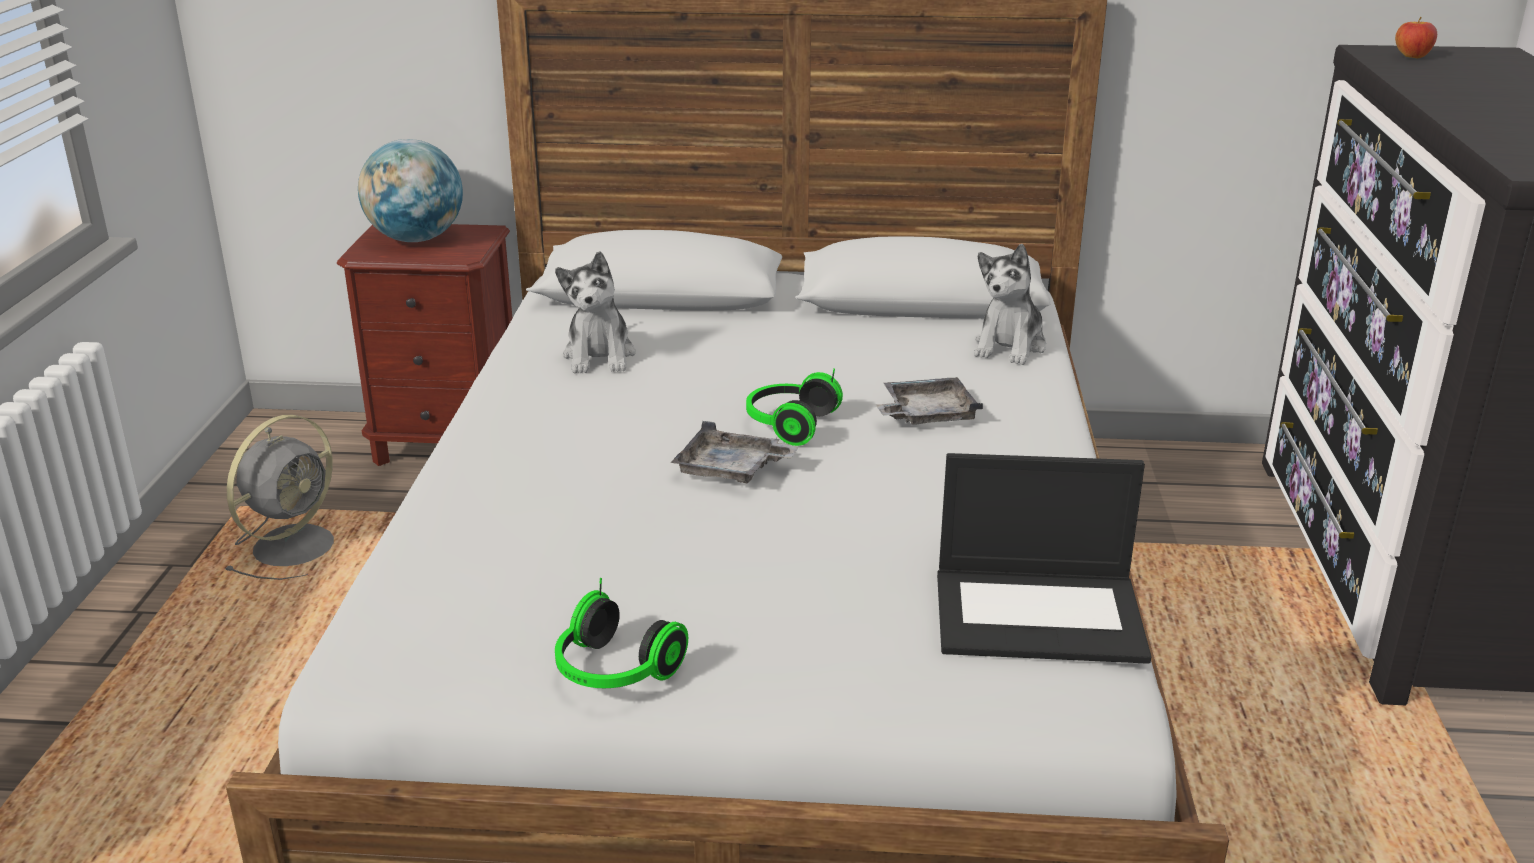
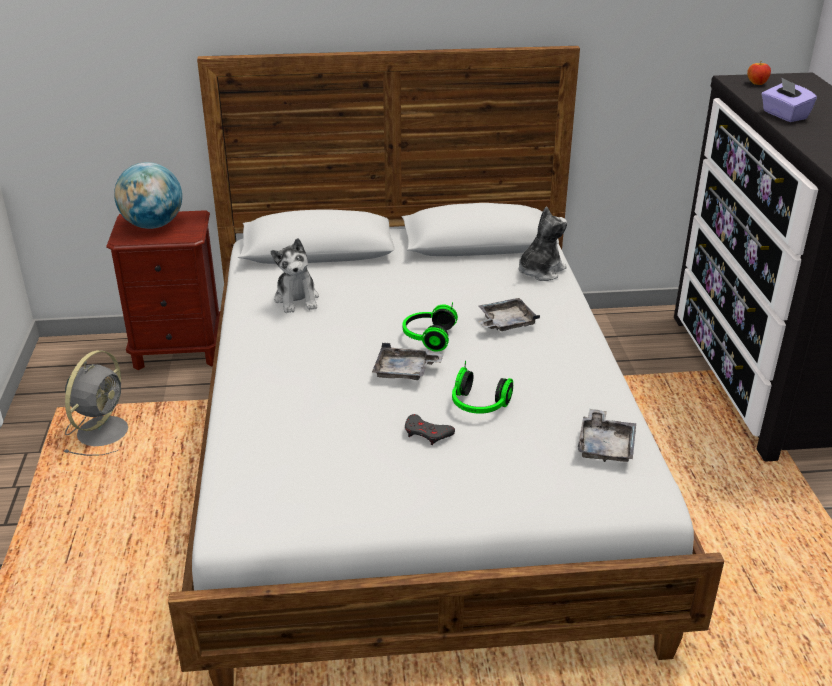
camera: 10 degrees left, 5 degrees up
(613, 672) = (382, 509): headphones -> headphones (478, 406)
(735, 565) = (427, 433): none -> grey game controller
(1010, 346) = (540, 271): plush toy -> plush toy turned 150 degrees counterclockwise
(1041, 614) = (605, 446): laptop -> grey tray
(1447, 96) = (784, 115): none -> purple tissue box

